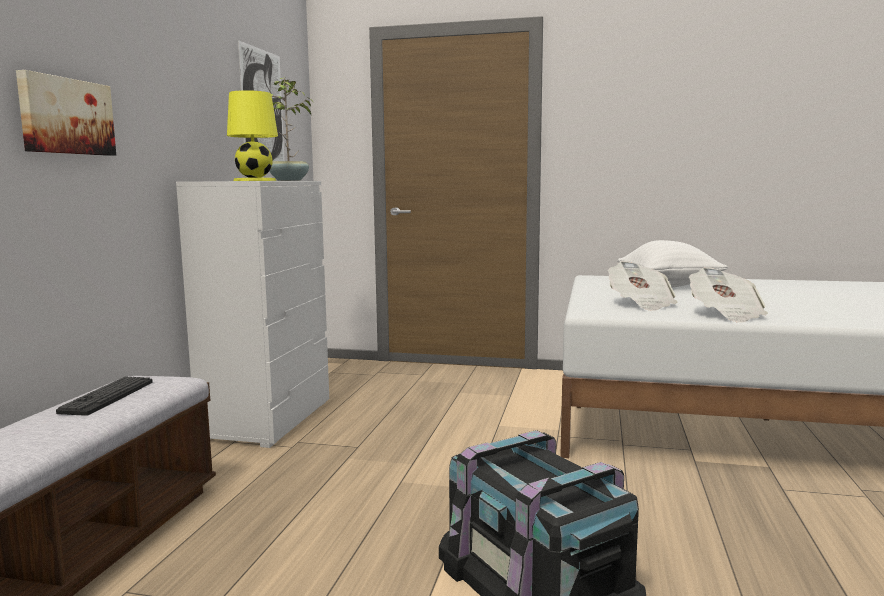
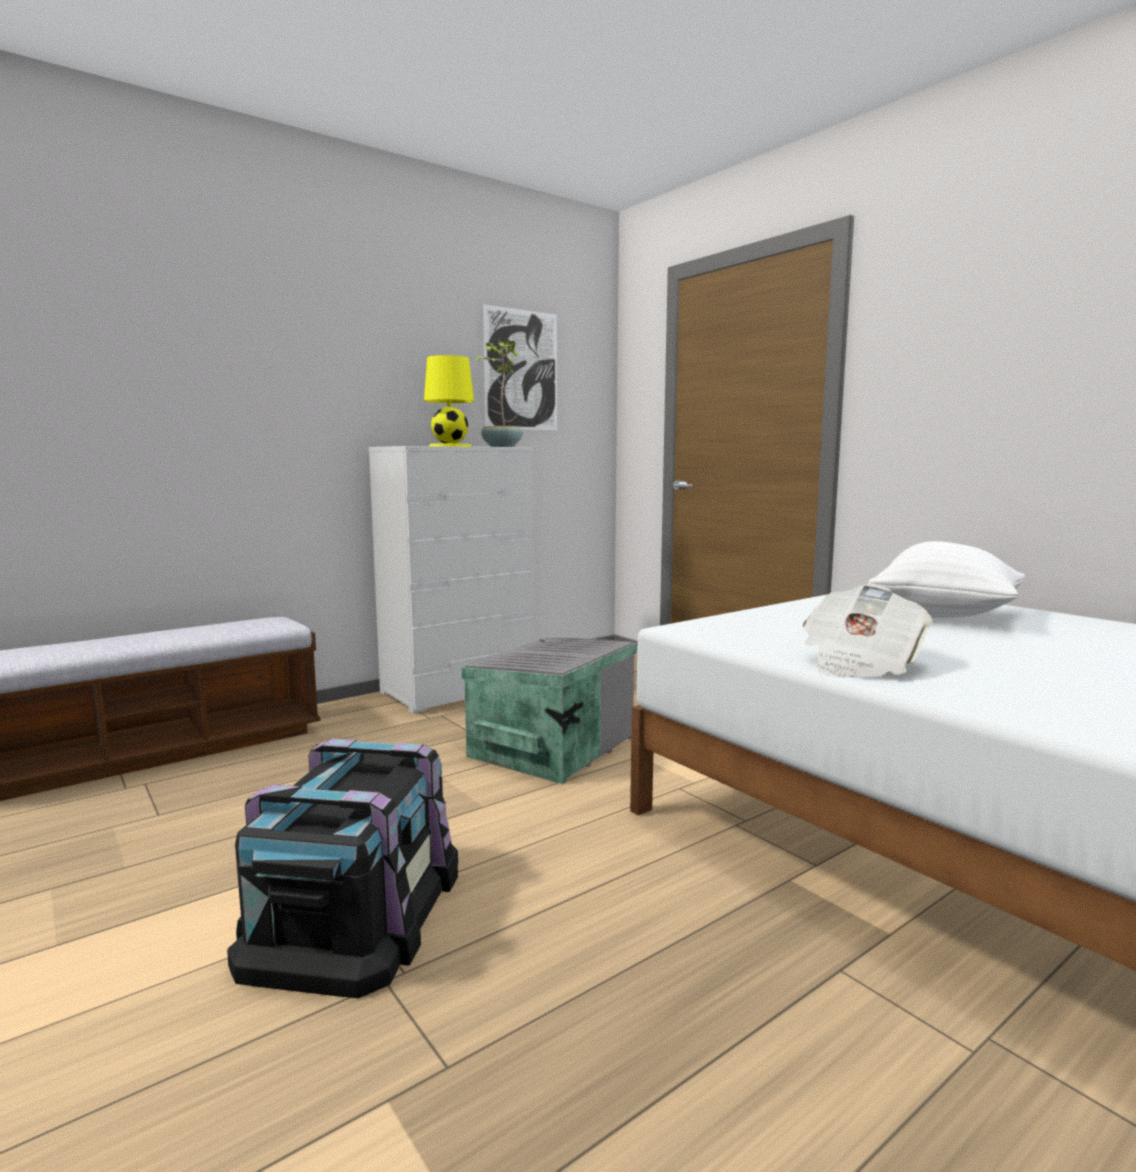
camera: 40 degrees right, 0 degrees up
(65, 116) = (233, 391): picture -> none
(107, 397) = (217, 627): keyboard -> none
(431, 437) = (549, 747): none -> grey storage box
(641, 304) = (795, 630): newspaper -> none

